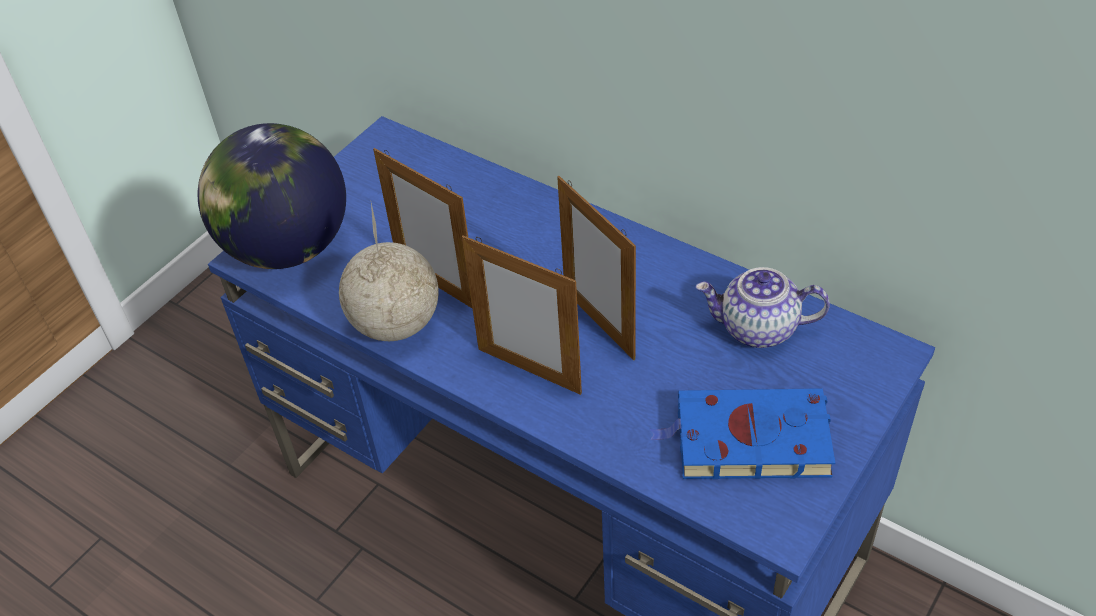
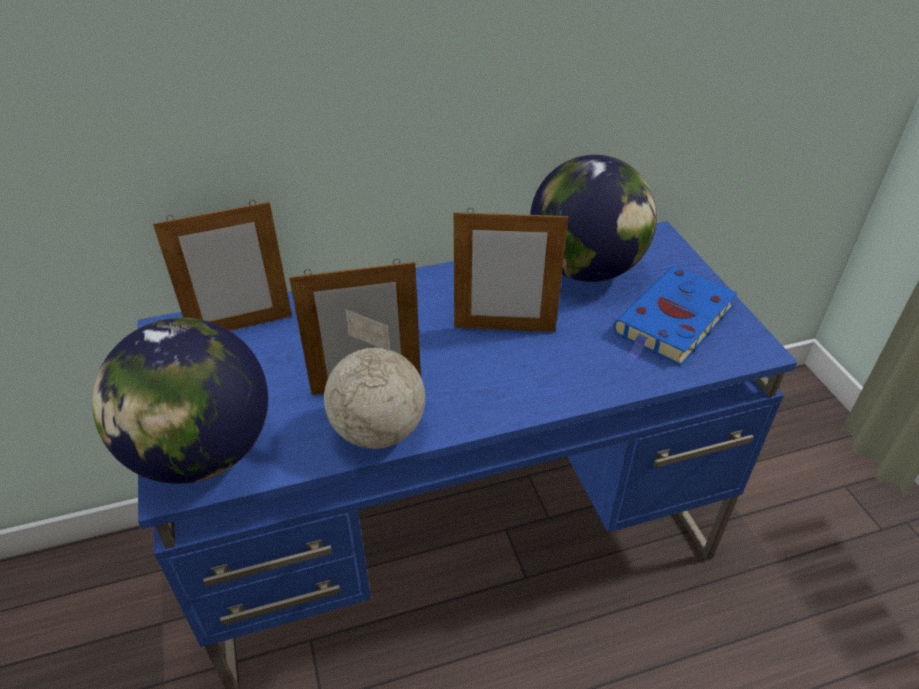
camera: 55 degrees left, 5 degrees down
(529, 371) = (510, 384): picture frame -> picture frame (242, 327)
(757, 329) = (585, 269): teapot -> globe

